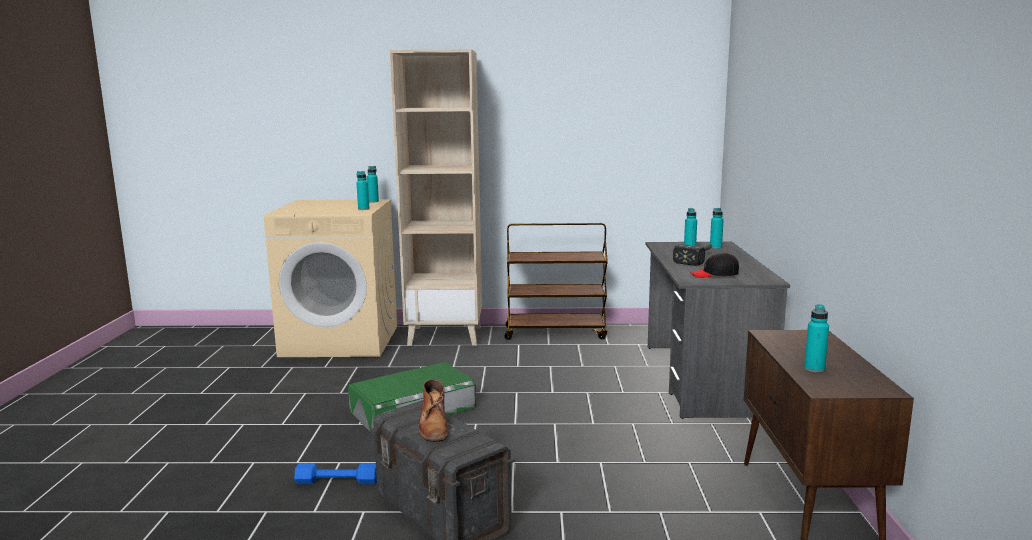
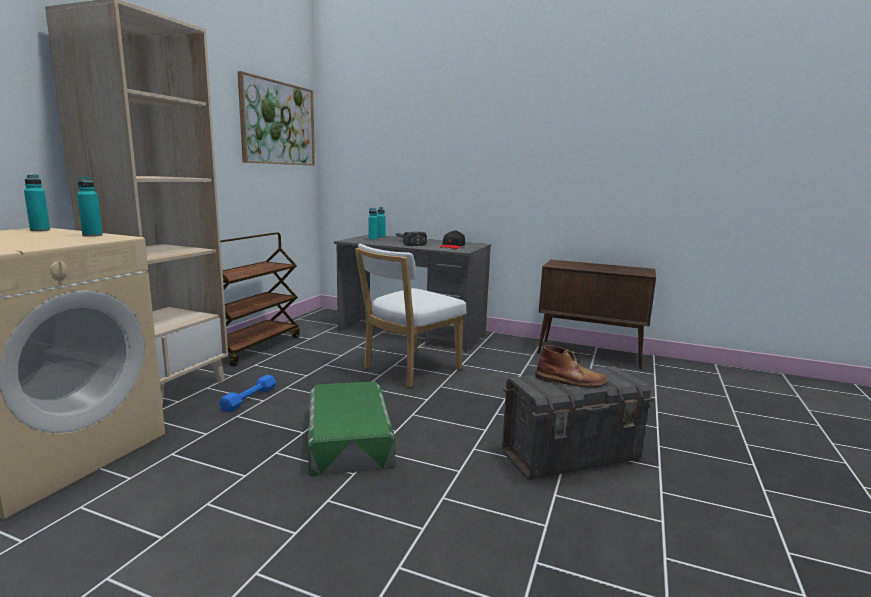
camera: 70 degrees left, 0 degrees up
(337, 481) = (487, 503): blue dumbbell -> blue dumbbell (249, 398)
(580, 401) = (408, 370): none -> white chair
(648, 104) = (278, 123): none -> picture
(814, 369) = (614, 270): turquoise bottle -> none

